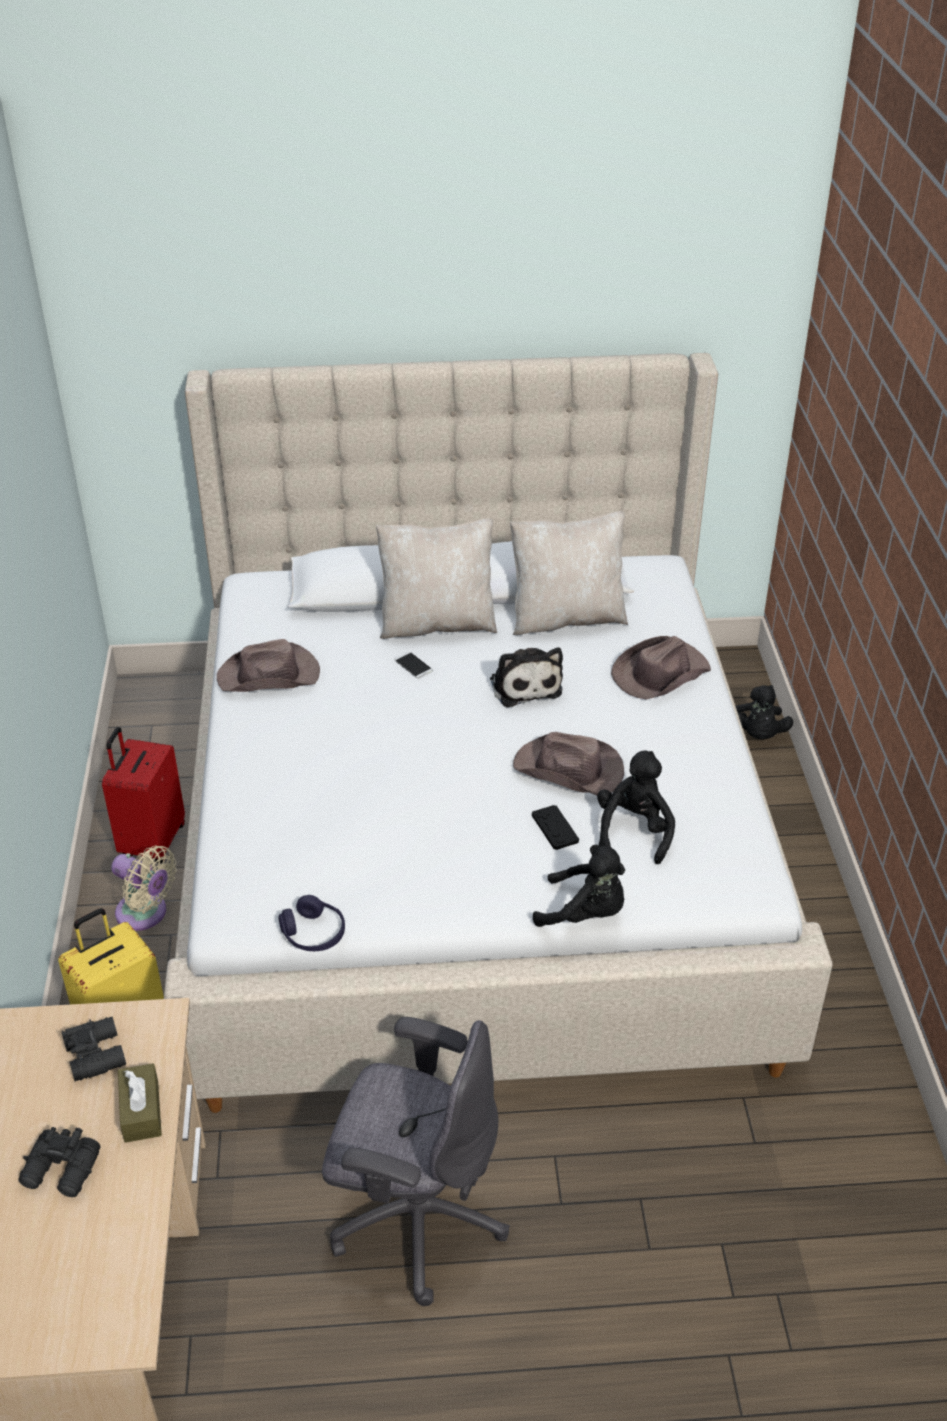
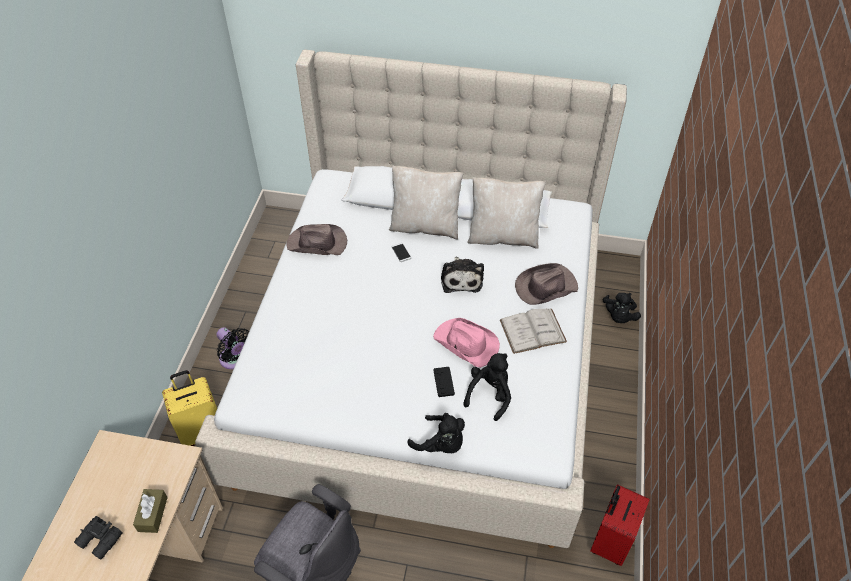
camera: 15 degrees right, 10 degrees up
(97, 1053) = (142, 471): black binoculars -> none
(145, 914) = (235, 359): beige fan -> black fan
(151, 841) = (252, 315): red suitcase -> red suitcase (610, 541)
(313, 933) = (283, 421): purple headphones -> none
(569, 770) = (466, 344): brown hat -> pink hat
(664, 734) = (532, 331): none -> white book

